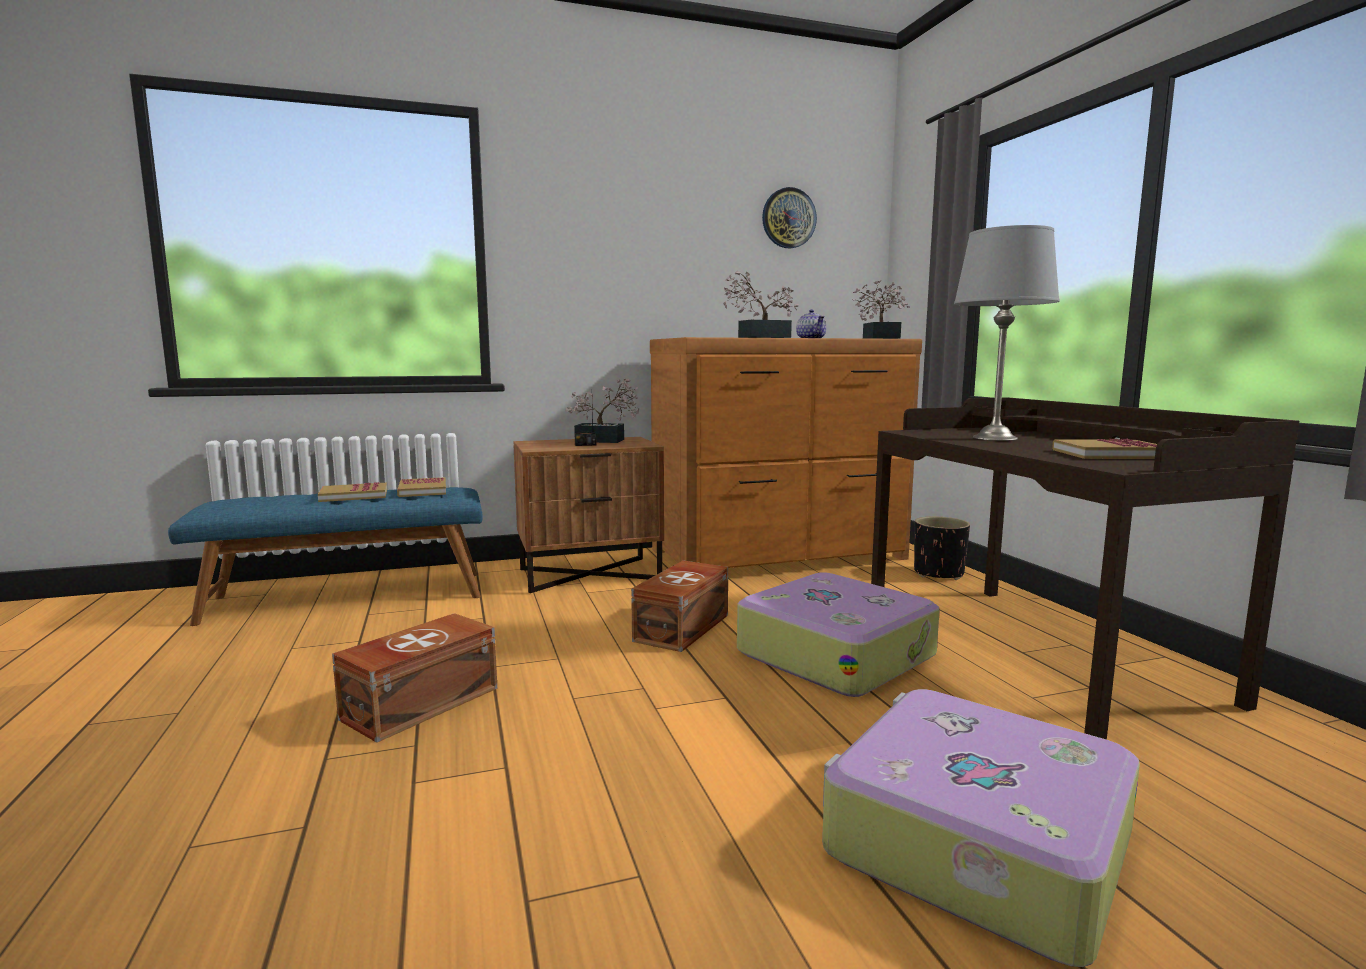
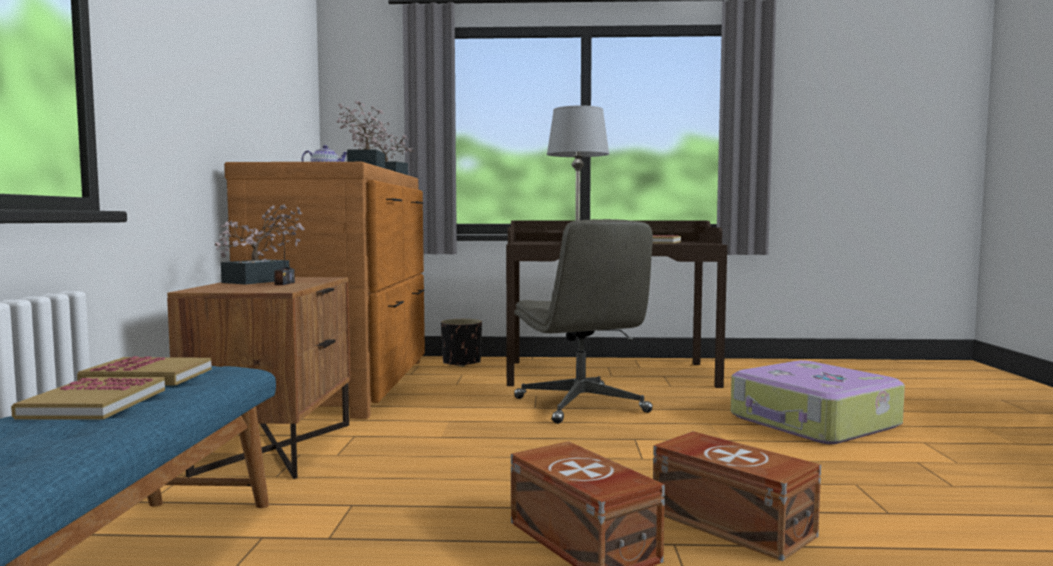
camera: 70 degrees left, 5 degrees down
(684, 627) = (488, 433): brown storage box -> brown storage box (731, 522)
(788, 218) = (281, 51): wall clock -> none
(836, 653) = (581, 405): suitcase -> grey office chair

